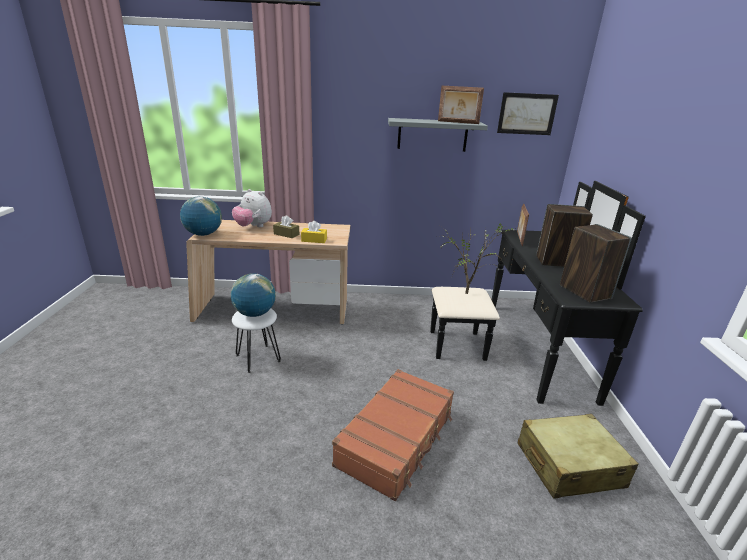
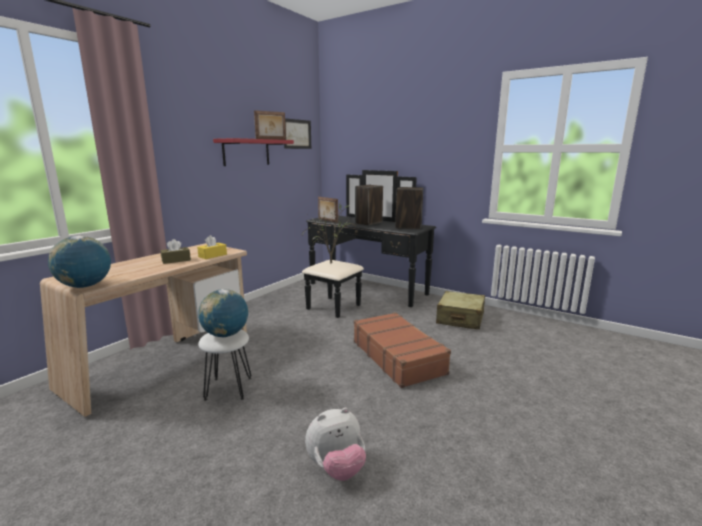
camera: 55 degrees left, 10 degrees down
(253, 227) = (123, 267): plush toy -> plush toy (336, 468)
(432, 135) = (246, 152): grey shelf -> red shelf

